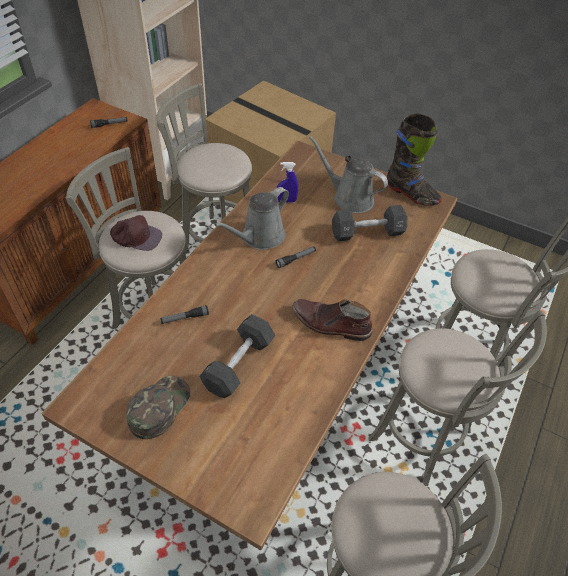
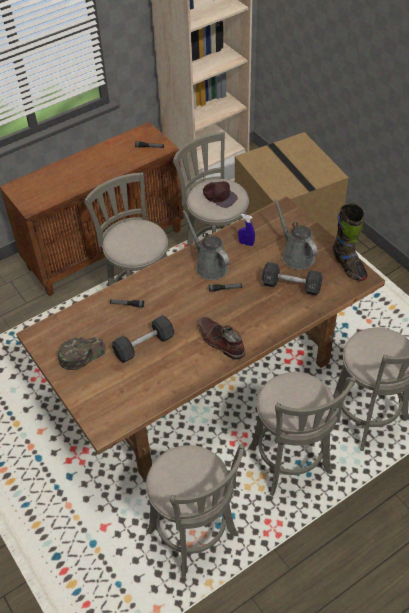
camera: 30 degrees right, 0 degrees up
(136, 237) = (130, 239): brown cap -> brown cap (219, 196)
(260, 237) = (209, 265): grey watering can -> grey watering can turned 75 degrees clockwise

